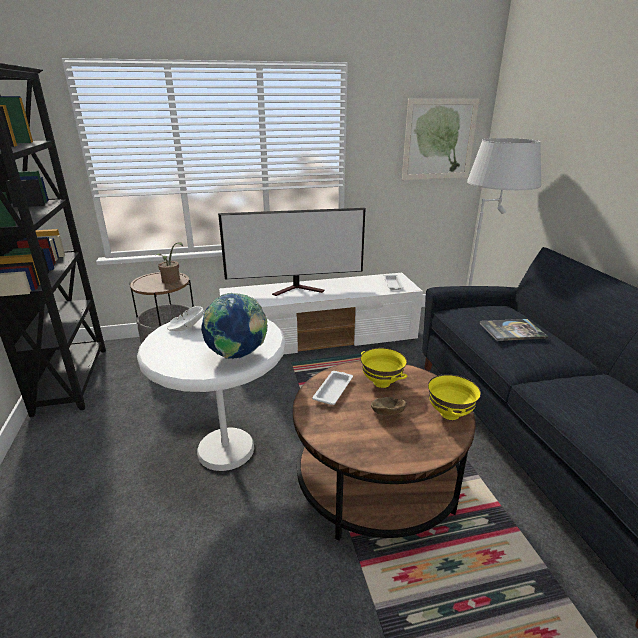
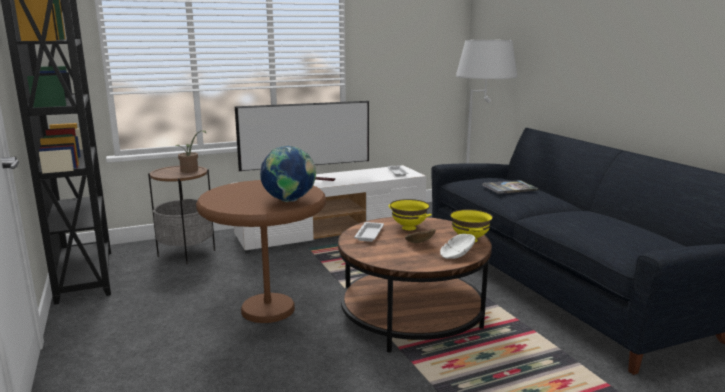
camera: 10 degrees left, 10 degrees down
(186, 327) = (232, 190): white bowl -> white bowl (455, 255)
(226, 450) = (268, 309): white side table -> brown side table
(439, 140) = (426, 44): picture -> none

